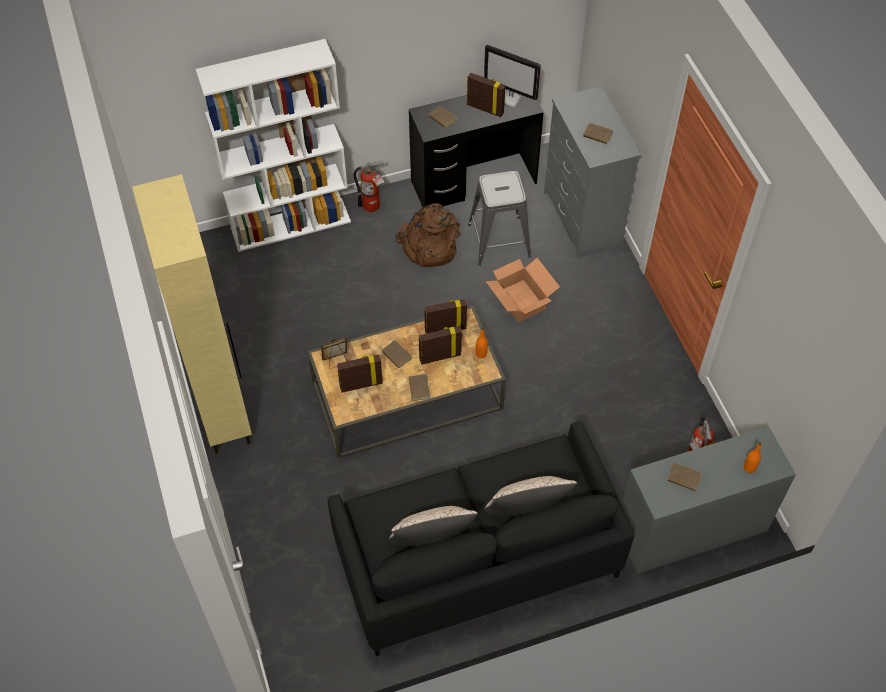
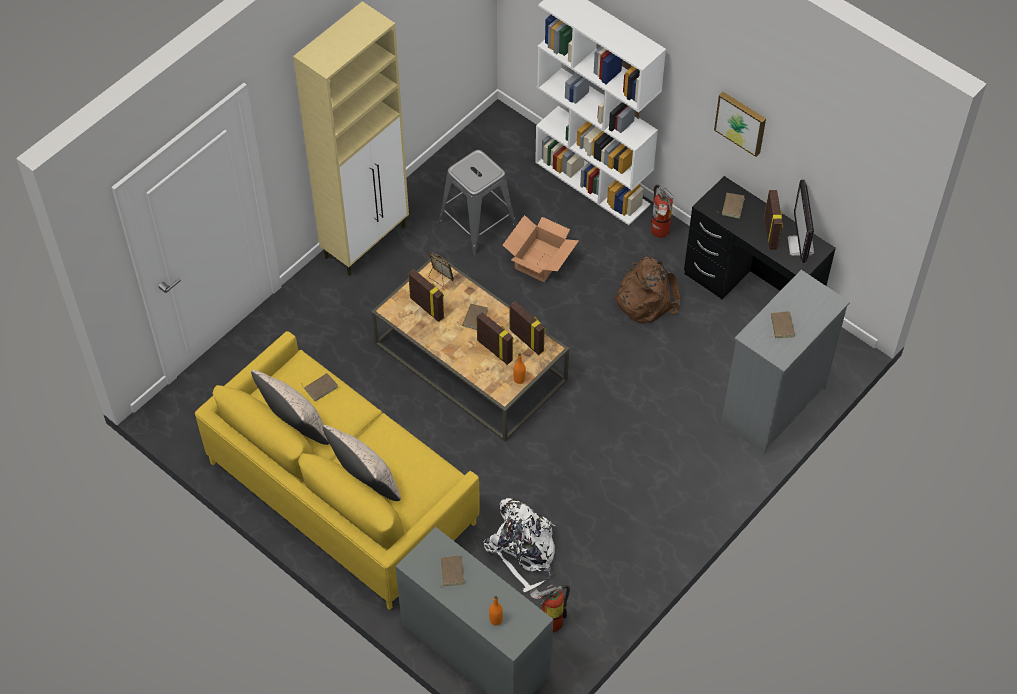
camera: 60 degrees right, 0 degrees up
(413, 46) = (741, 122): none -> picture
(418, 388) = (451, 350): brown book -> brown book (320, 387)
(477, 558) = (342, 492): black sofa -> yellow sofa
(499, 240) = (695, 349): grey stool -> grey stool (478, 224)
(520, 301) = (635, 400): cardboard box -> cardboard box (539, 260)
(617, 448) = (523, 551): none -> white backpack

